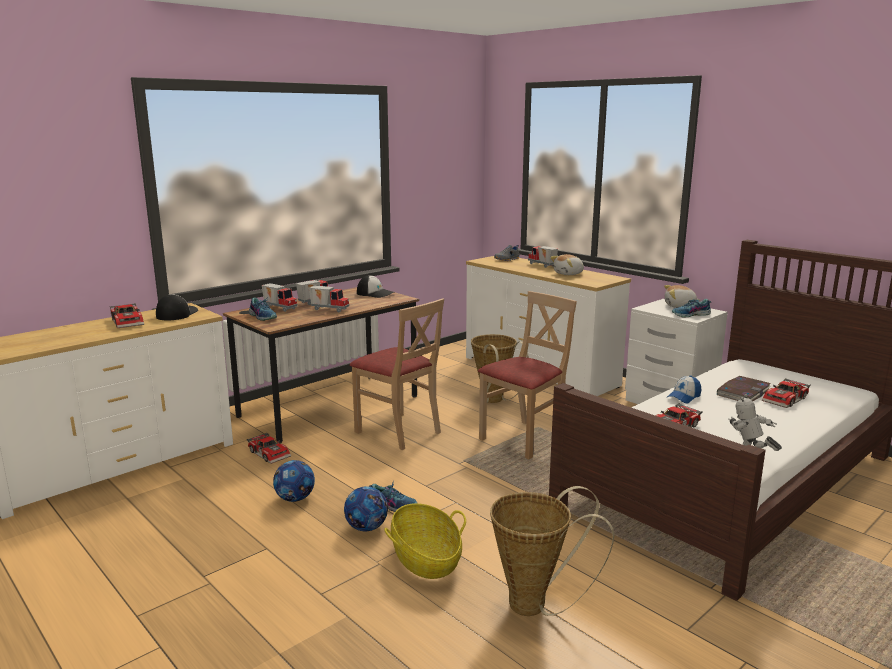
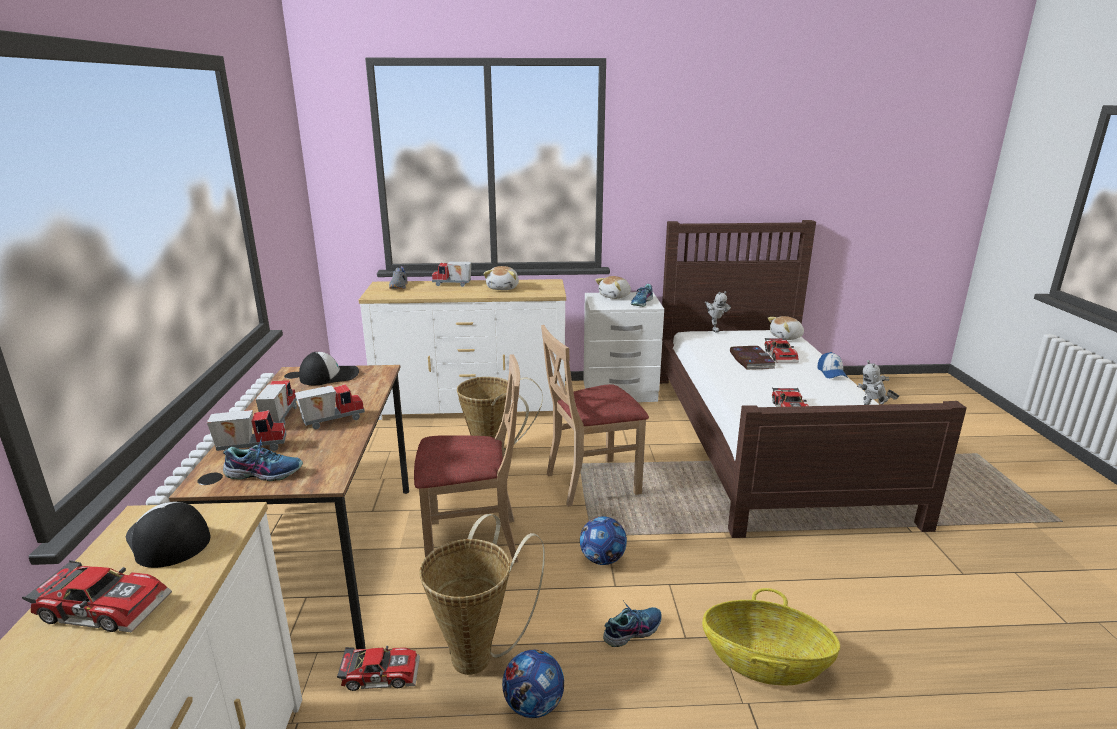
camera: 50 degrees left, 5 degrees up
(366, 527) = (663, 675): football -> football (602, 559)
(524, 439) = (592, 482): beige chair -> beige chair turned 105 degrees counterclockwise
(536, 605) = (891, 632): basket -> basket (479, 654)
(683, 397) = (735, 380): cap -> cap (831, 373)
(776, 365) = (714, 329): none -> toy robot
(840, 392) = (786, 337): none -> plush toy

